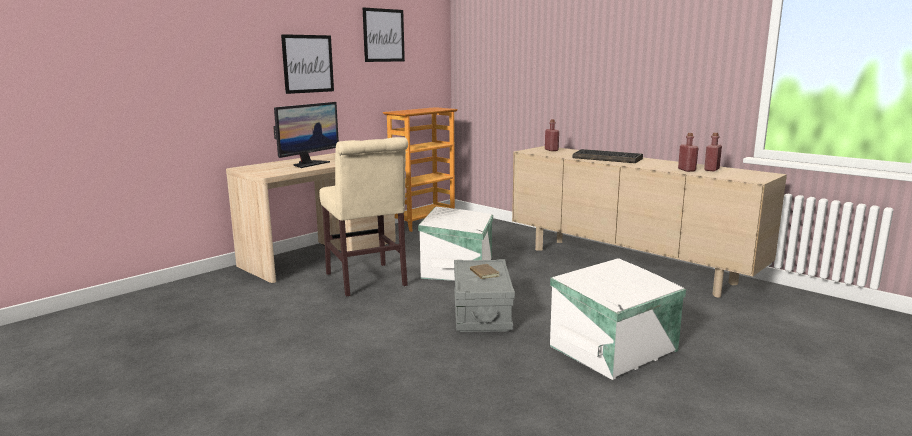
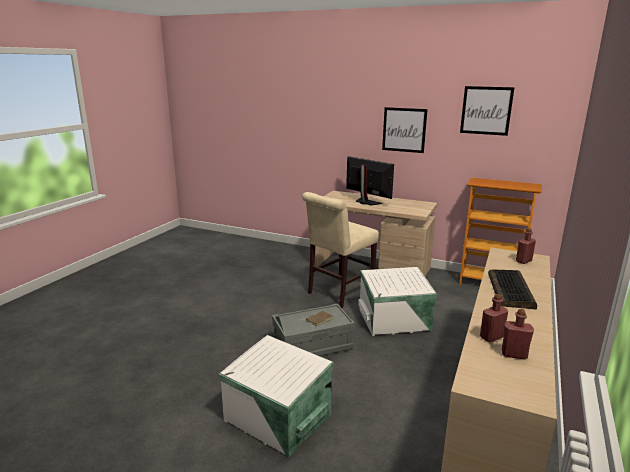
camera: 70 degrees right, 5 degrees up
(308, 164) = (366, 202): monitor -> monitor turned 150 degrees counterclockwise

